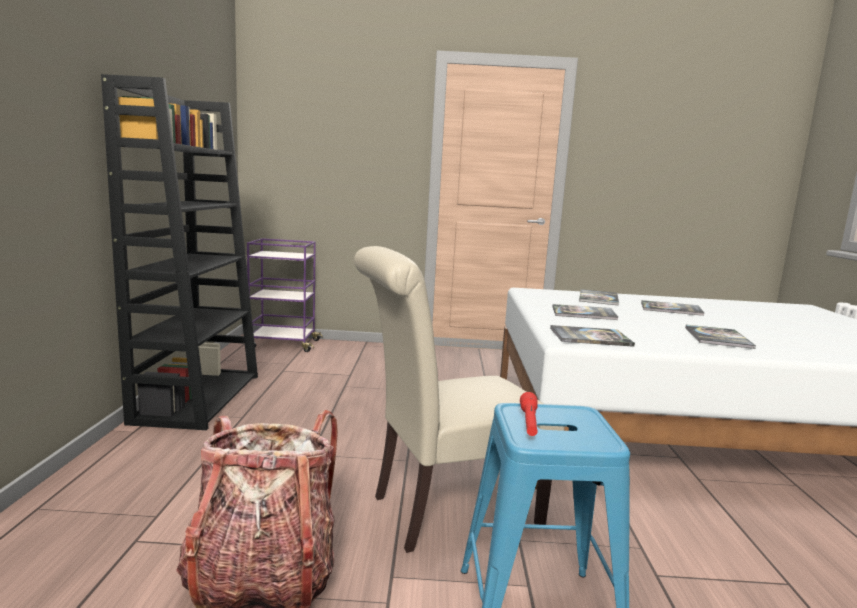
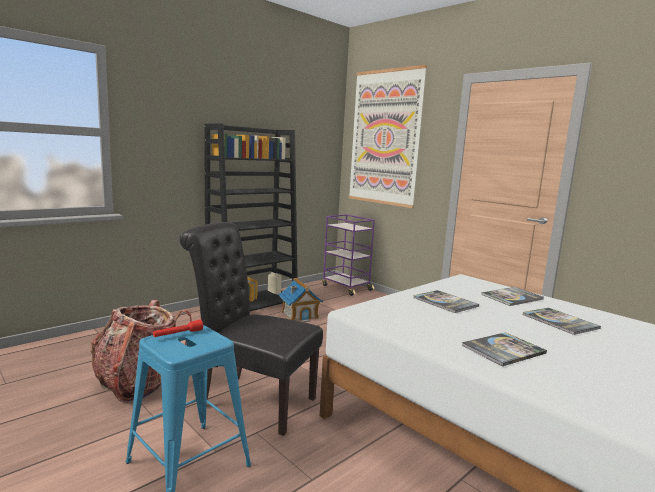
camera: 45 degrees right, 0 degrees up
(293, 392) = (299, 315): none -> toy house
(320, 125) = (384, 138): none -> picture
(445, 511) = (251, 400): beige chair -> black chair
(590, 337) = (380, 315): book -> none

